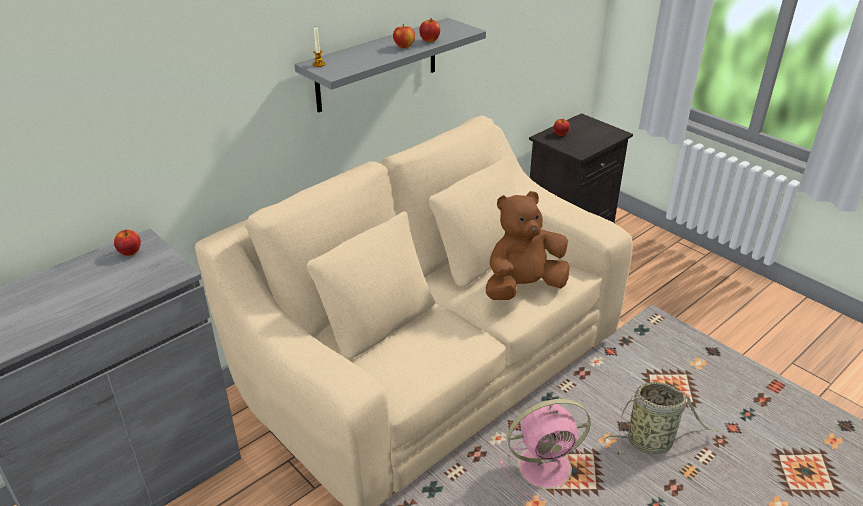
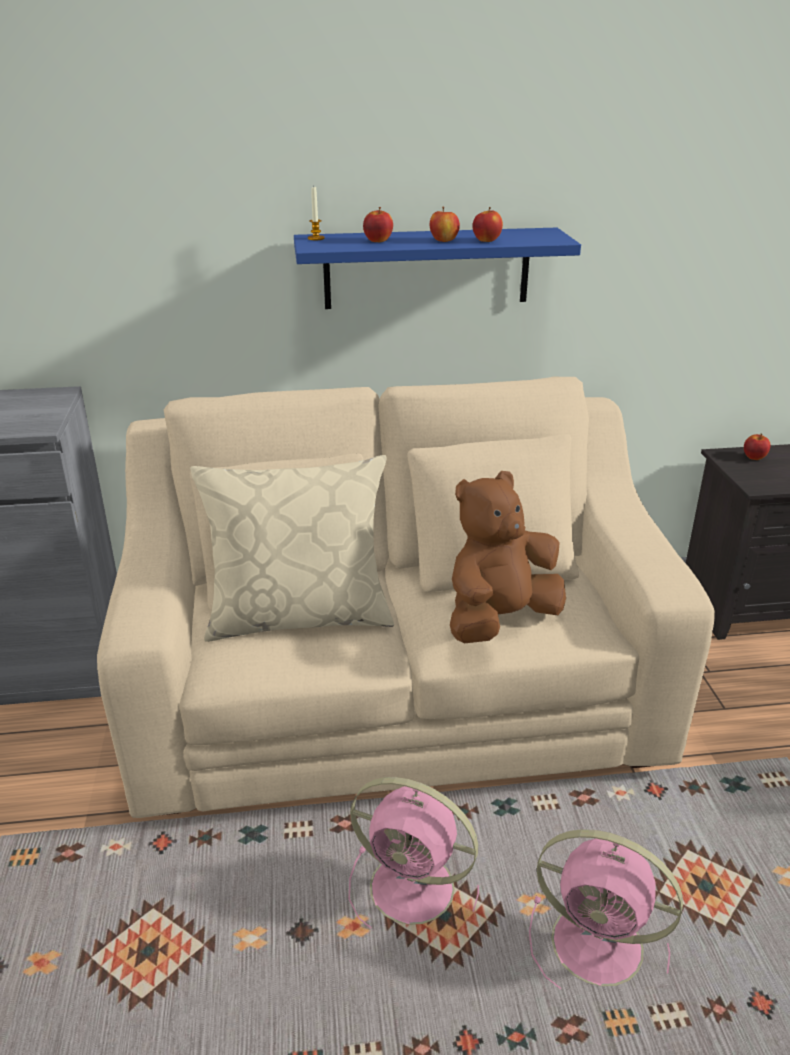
camera: 35 degrees right, 5 degrees down
(130, 252) = (32, 399): apple -> apple (378, 241)
(377, 65) = (427, 268): grey shelf -> blue shelf
(403, 335) = (299, 616): none -> beige pillow
(523, 287) = (499, 620): brown plush toy -> brown plush toy turned 45 degrees counterclockwise
(652, 442) = (601, 946): basket -> pink fan

